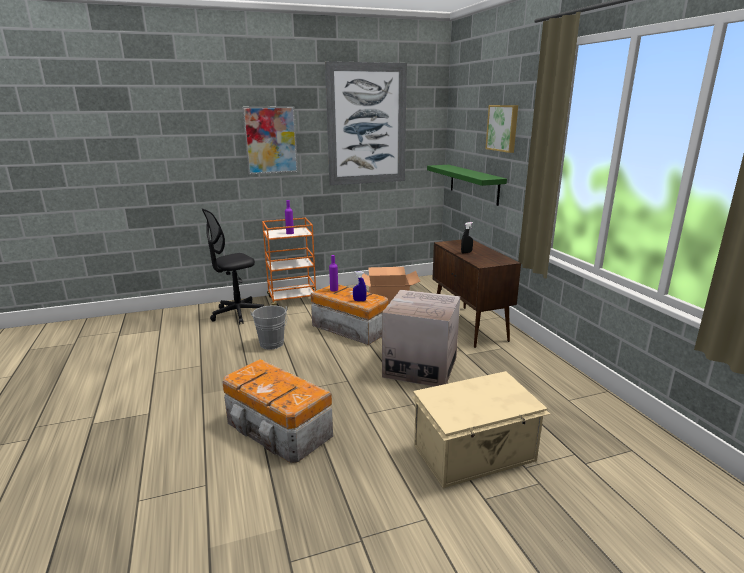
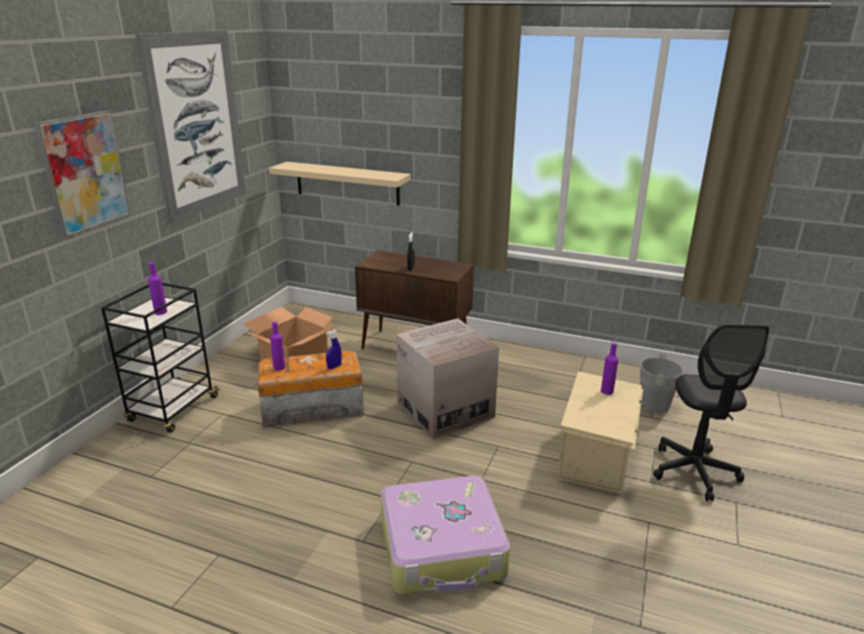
camera: 50 degrees left, 5 degrees up
(237, 314) = (127, 467): black office chair -> black office chair (694, 471)
(272, 345) = (260, 475): grey bucket -> grey bucket (658, 405)
(278, 430) = (443, 548): storage box -> suitcase
(293, 300) = (173, 410): orange cart -> black cart
(474, 184) = (347, 183): green shelf -> beige shelf
(500, 394) = (607, 391): none -> purple bottle
(503, 128) = (395, 116): picture -> none

